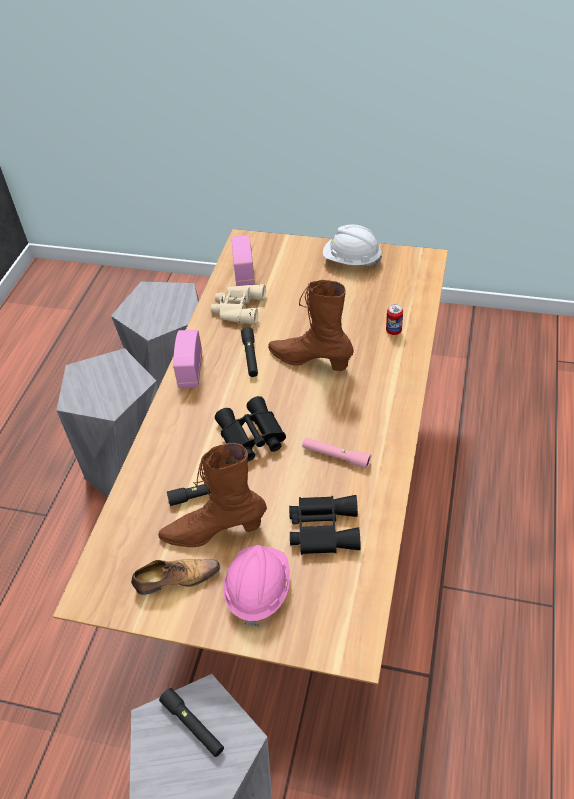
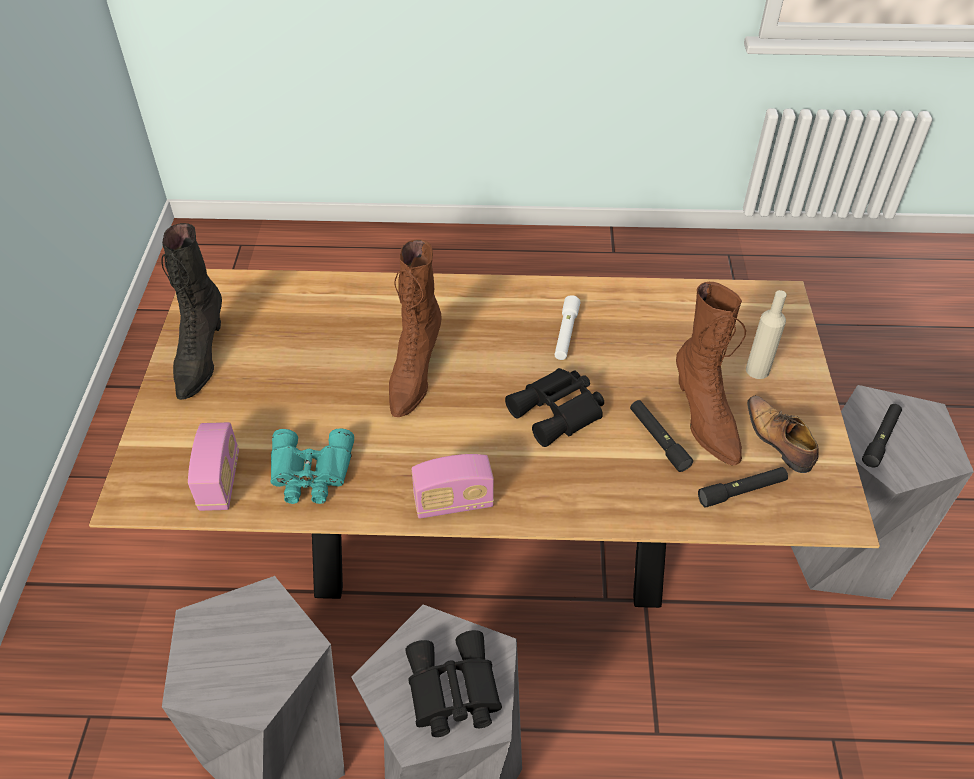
camera: 105 degrees left, 0 degrees up
(237, 308) = (311, 473): beige binoculars -> turquoise binoculars
(244, 272) = (220, 481): radio -> radio turned 105 degrees clockwise
(250, 356) = (415, 438): black flashlight -> black flashlight (742, 491)
(258, 590) = (757, 370): pink hard hat -> beige bottle
(323, 528) = (663, 332): black binoculars -> black binoculars (451, 692)
(336, 456) = (566, 333): pink flashlight -> white flashlight
(351, 260) = (200, 358): white hard hat -> black boot
(393, 331) = (351, 305): can -> none

